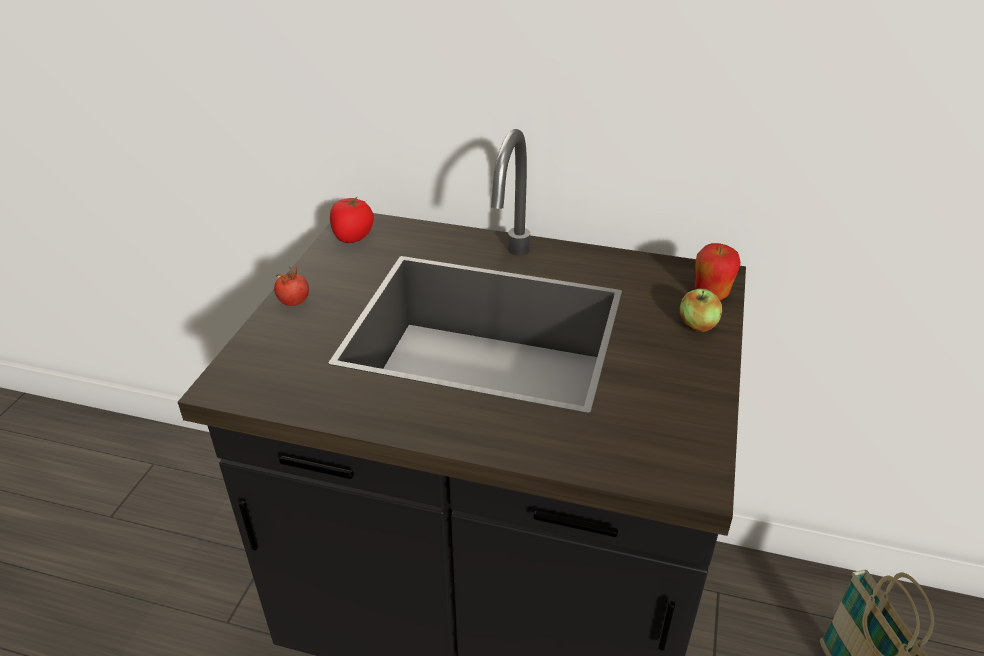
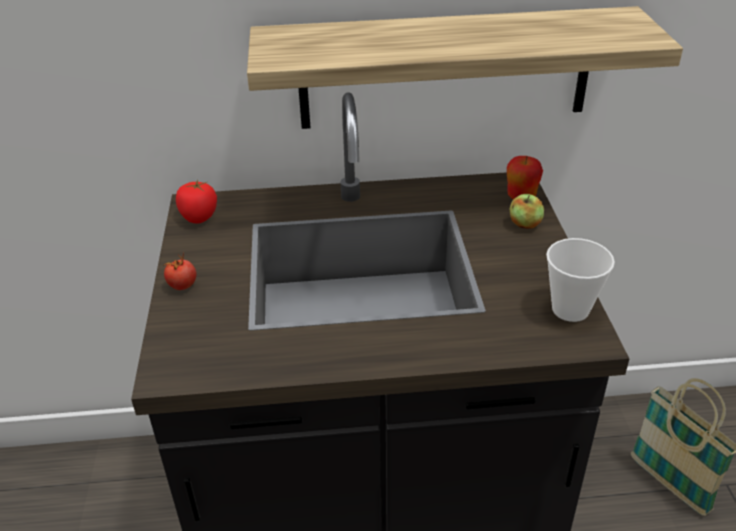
camera: 20 degrees left, 0 degrees up
(651, 124) = (445, 69): none -> shelf
(692, 438) = (570, 309): none -> cup

